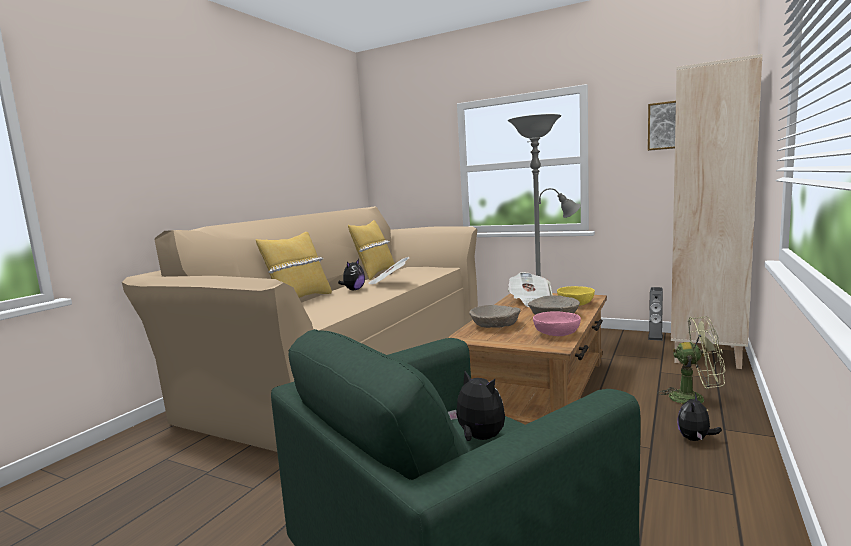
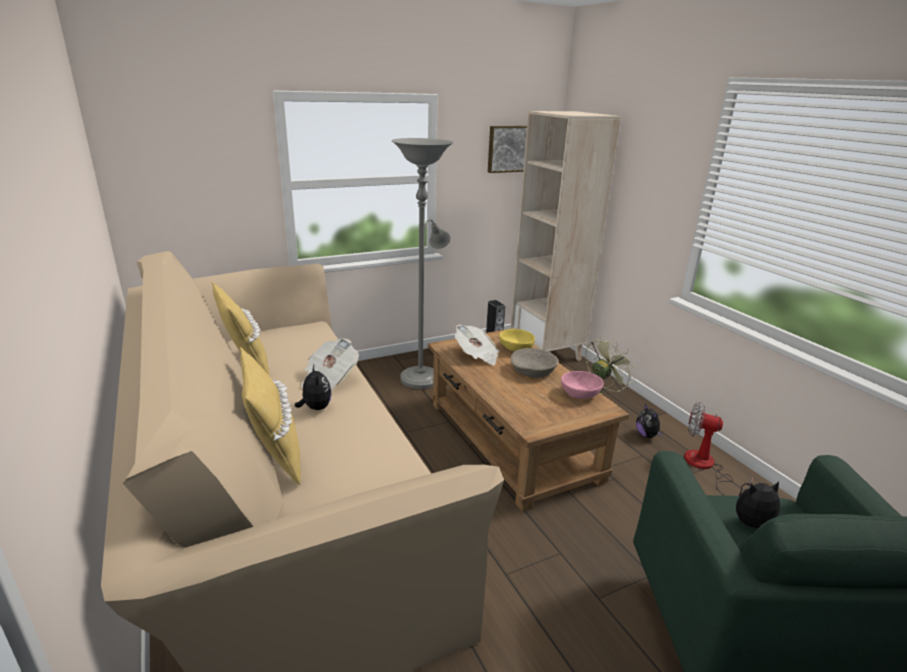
camera: 55 degrees left, 15 degrees up
(495, 325) = (519, 401): beige bowl -> none
(723, 491) = (705, 467): none -> fan

